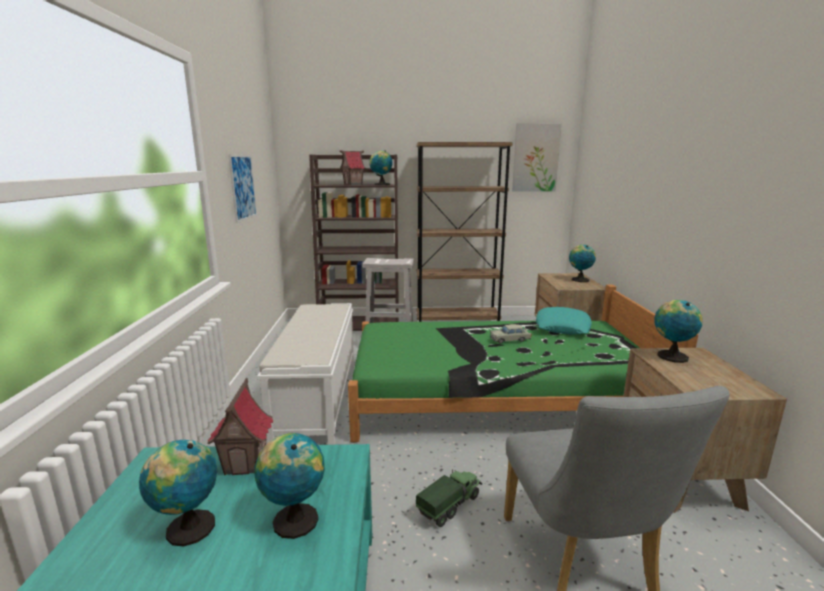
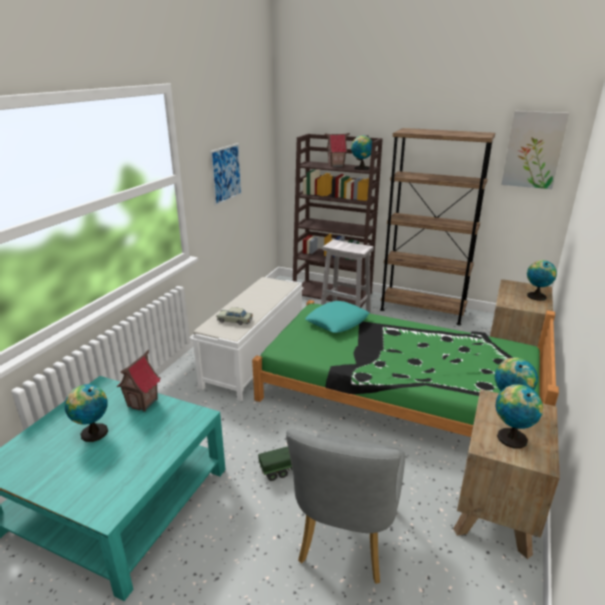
camera: 25 degrees right, 10 degrees up
(293, 519) = (144, 445): globe -> globe (510, 437)
(510, 339) = (412, 348): beige toy car -> beige toy car (234, 320)
(562, 327) = (479, 345): turquoise pillow -> turquoise pillow (337, 322)

